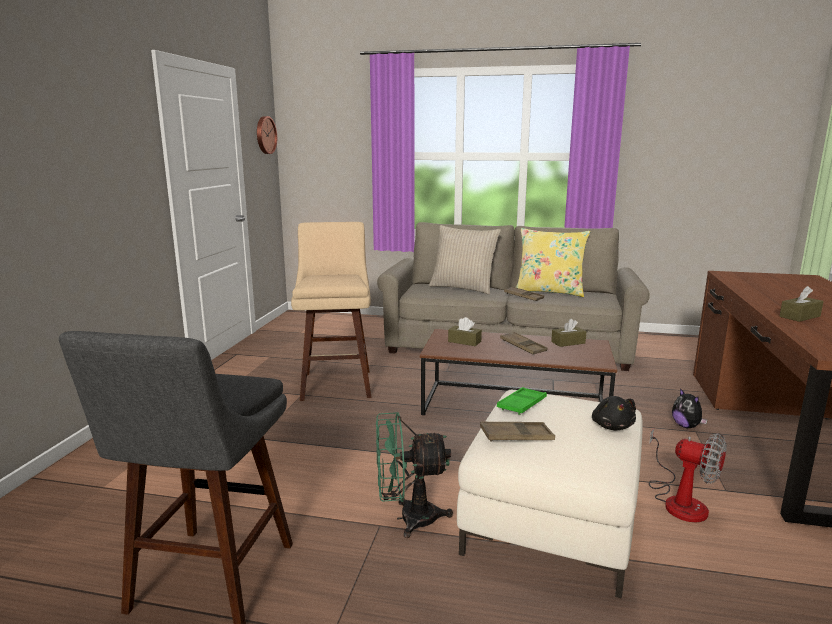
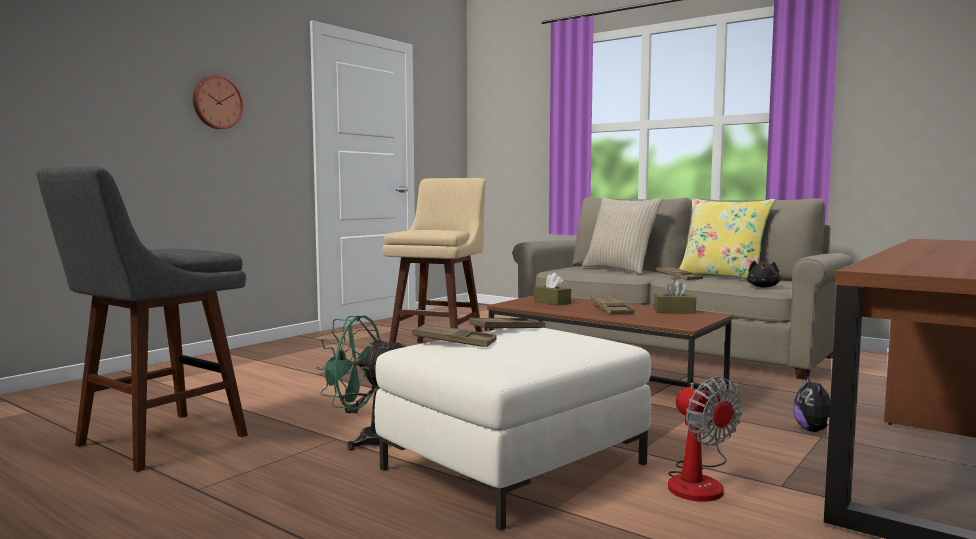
camera: 25 degrees right, 10 degrees down
(265, 135) = (449, 113): wall clock -> wall clock (217, 102)
(522, 404) = (507, 329): green tray -> brown tray
(612, 426) = (575, 348): black plush toy -> black plush toy (763, 287)
(799, 316) = (928, 256): brown tissue box -> none

